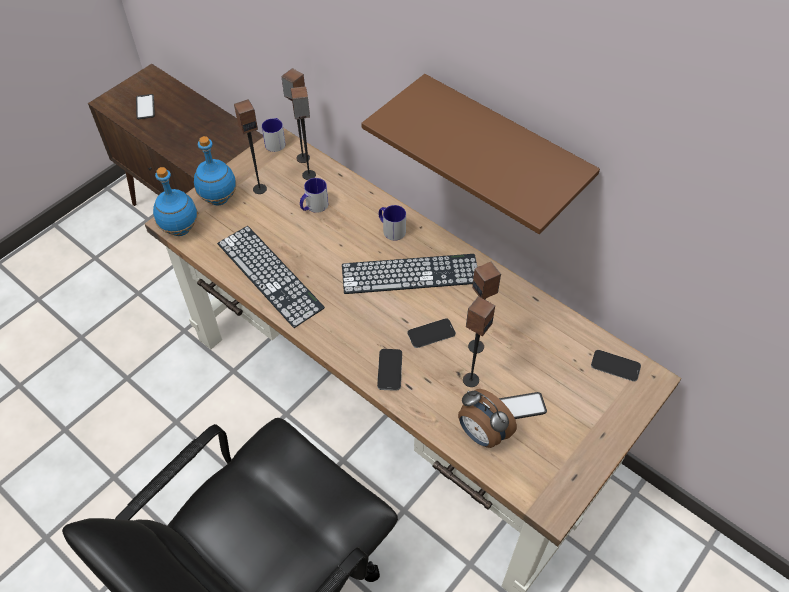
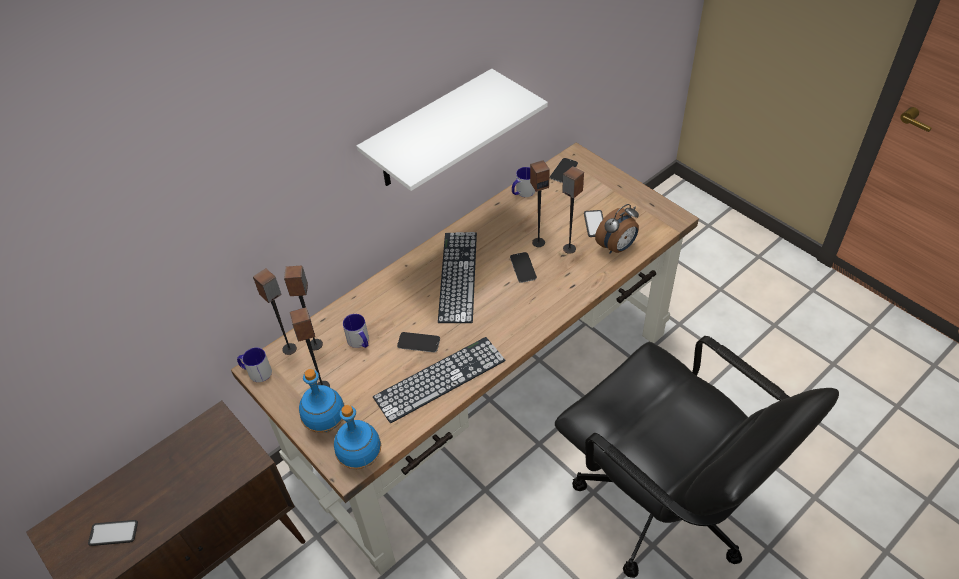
camera: 80 degrees left, 5 degrees down
(389, 370) = (556, 296): phone -> phone (418, 343)
(391, 229) = (404, 285): mug -> mug (522, 192)
(503, 148) = (429, 131): brown shelf -> white shelf

